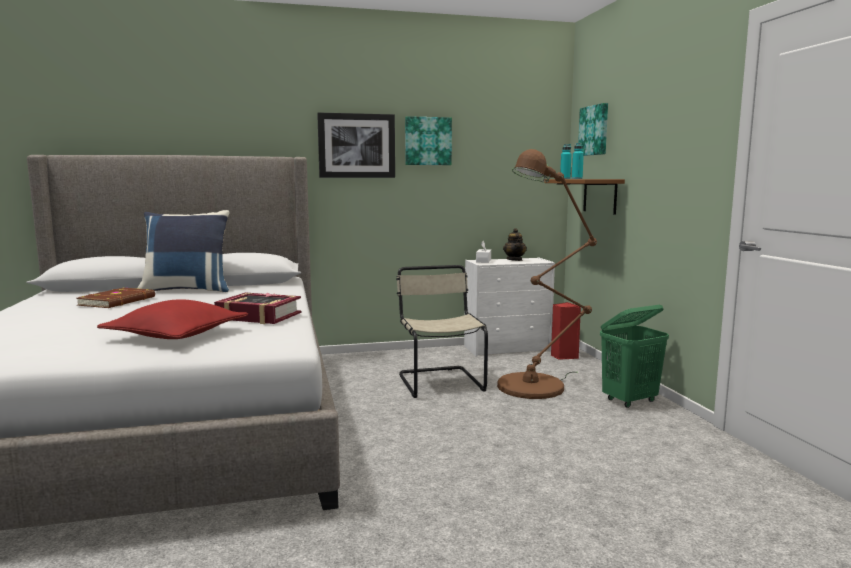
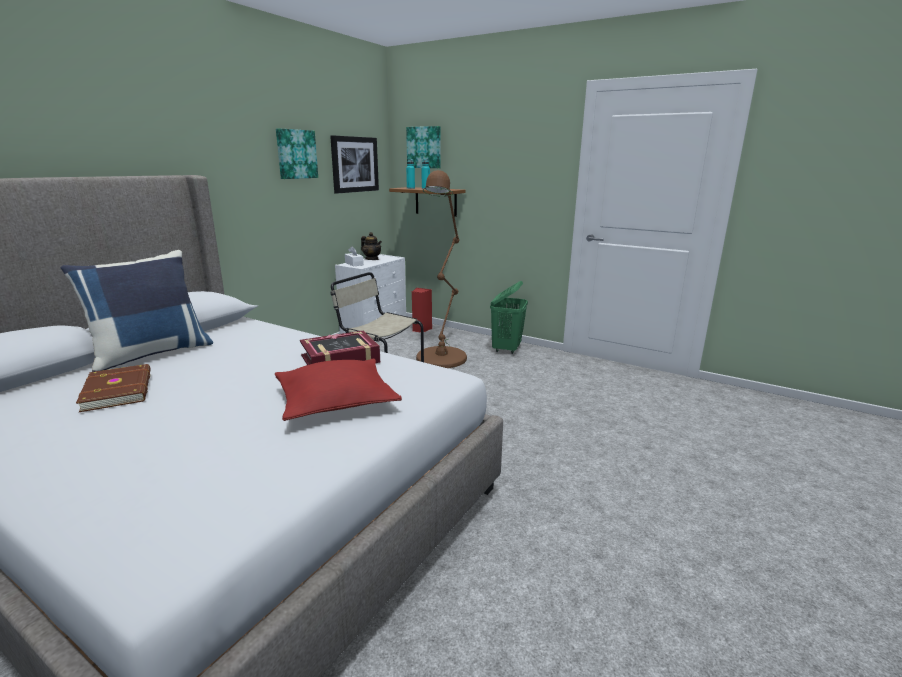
camera: 45 degrees left, 10 degrees up
(356, 146) = (236, 159): picture -> picture (354, 164)

